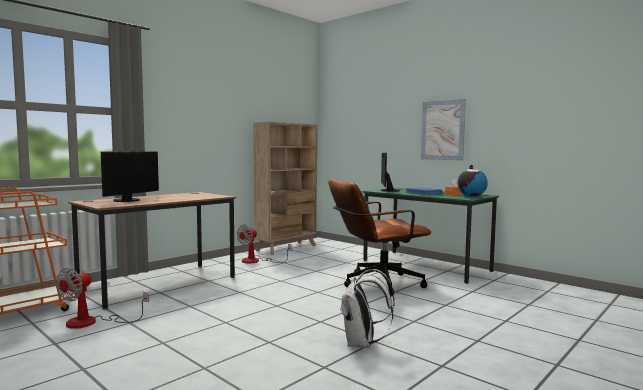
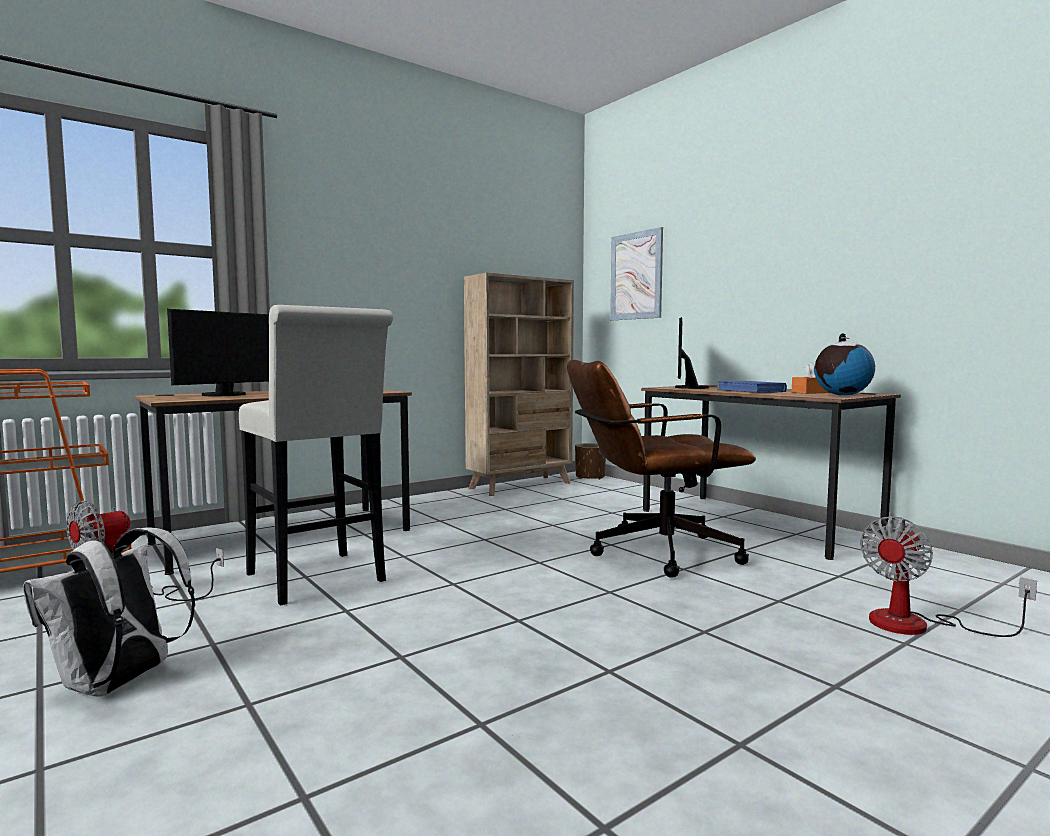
camera: 10 degrees right, 0 degrees up
(199, 307) = (319, 580): none -> white stool
(257, 261) = (461, 505): fan -> fan (919, 625)
(325, 241) = (590, 477): none -> brown planter
(362, 344) = (581, 675): white backpack -> white backpack (118, 684)
(425, 266) = (755, 523): green desk -> brown desk
(443, 130) = (791, 277): picture -> picture (636, 276)

